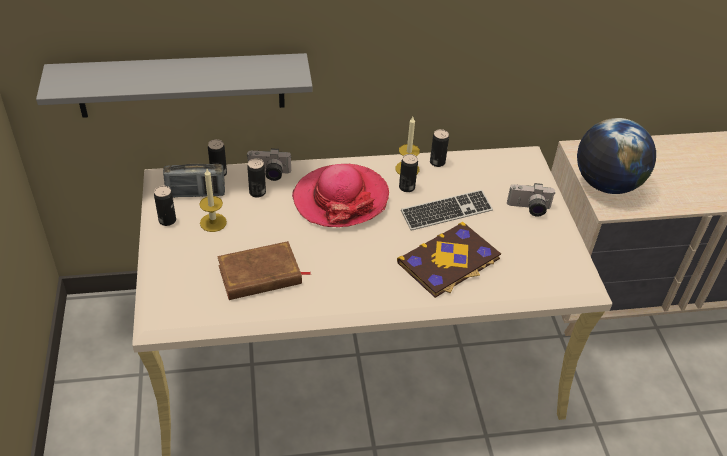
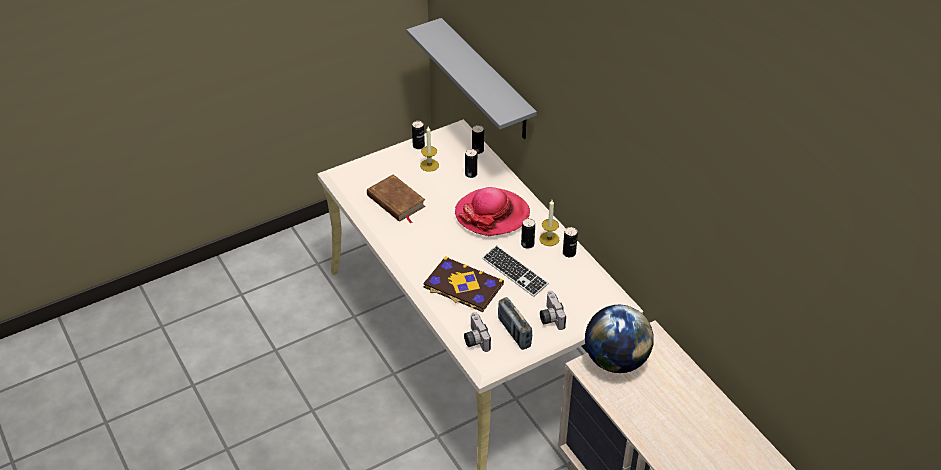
camera: 70 degrees right, 0 degrees up
(196, 193) = (451, 148): radio -> radio (514, 333)
(269, 174) = (493, 173): camera -> camera (474, 339)

